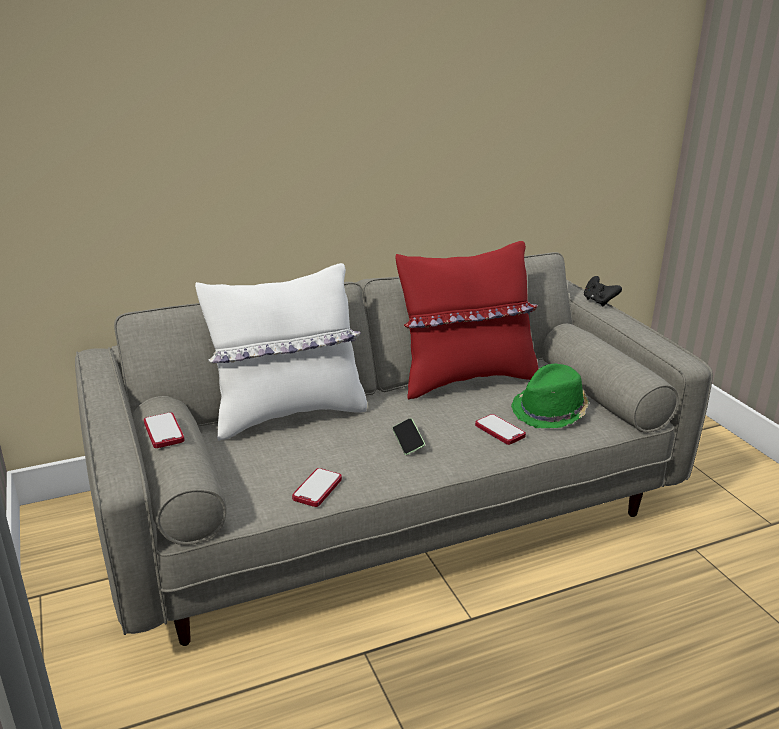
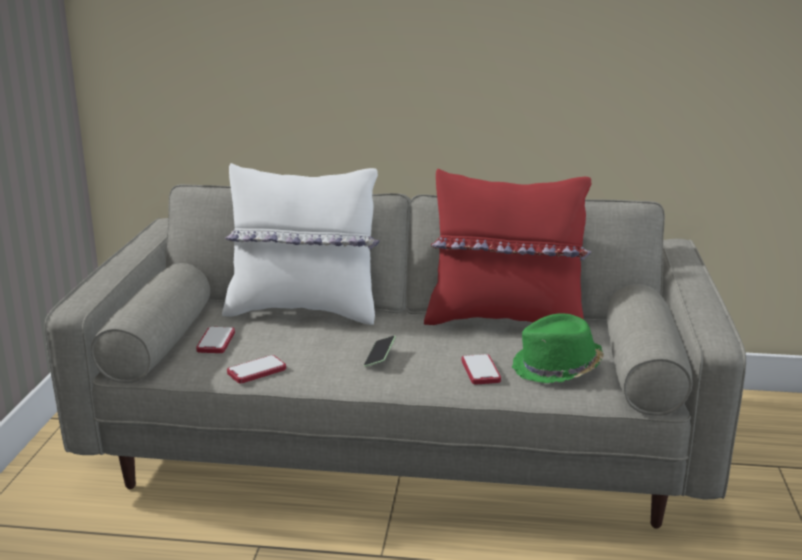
camera: 30 degrees right, 5 degrees down
(164, 432) = (149, 286): phone -> phone (216, 341)
(599, 301) = (697, 268): black game controller -> none

